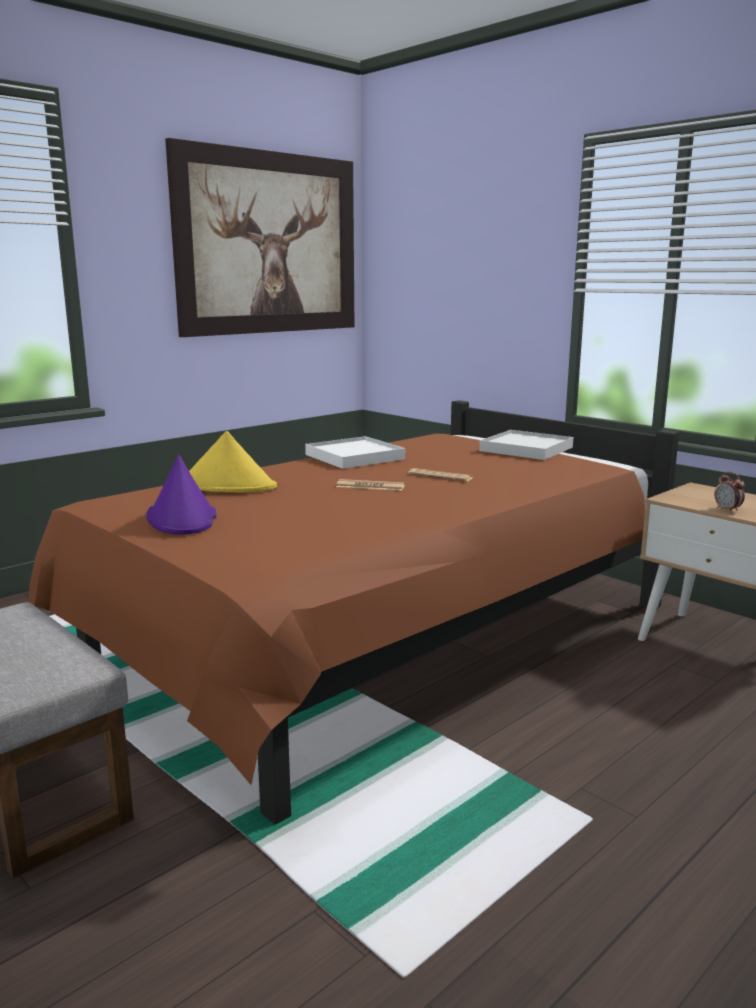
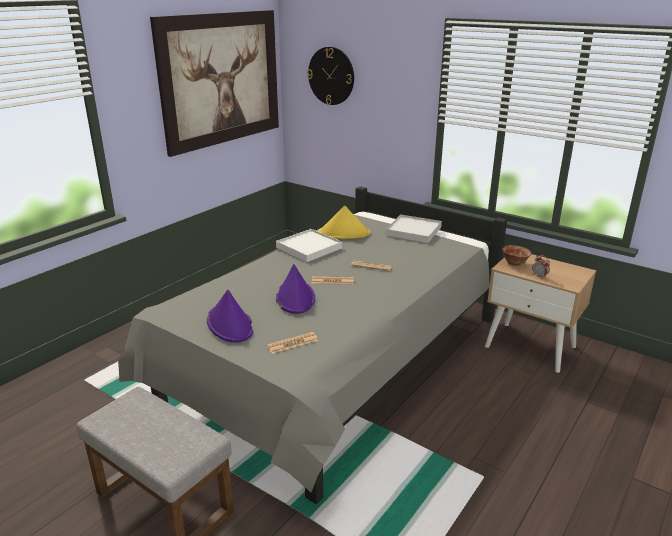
camera: 10 degrees left, 10 degrees up
(228, 486) = (242, 288): yellow hat -> yellow hat (344, 233)
(265, 541) = (292, 343): none -> newspaper
(301, 498) = (295, 298): none -> purple hat
(379, 642) = (334, 365): brown bed -> grey bed
(426, 246) = (331, 76): none -> wall clock
(687, 495) = (514, 263): none -> bowl

